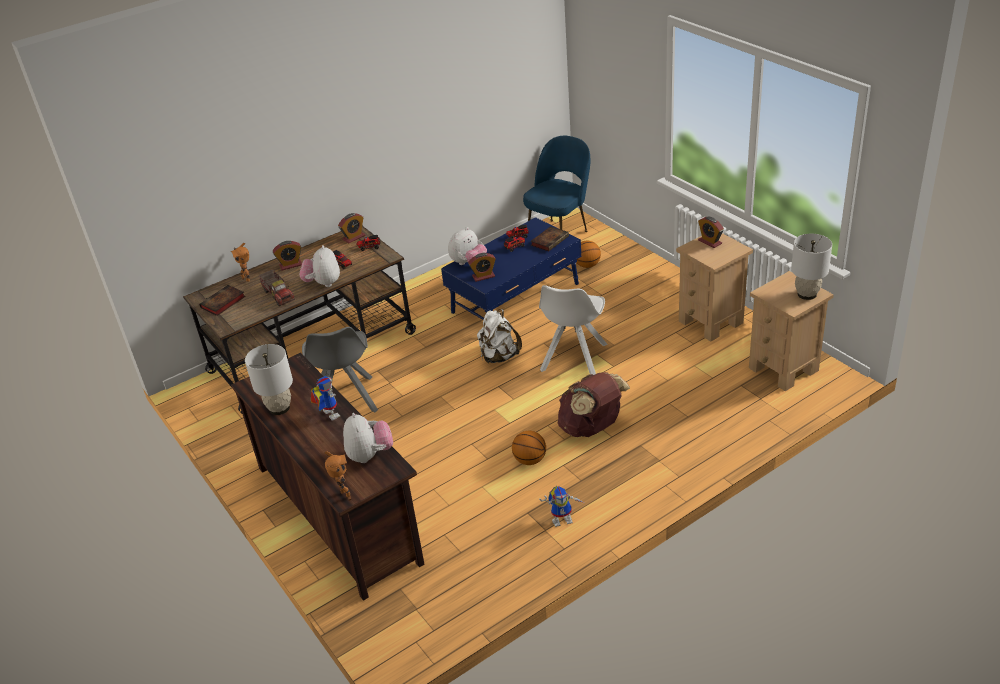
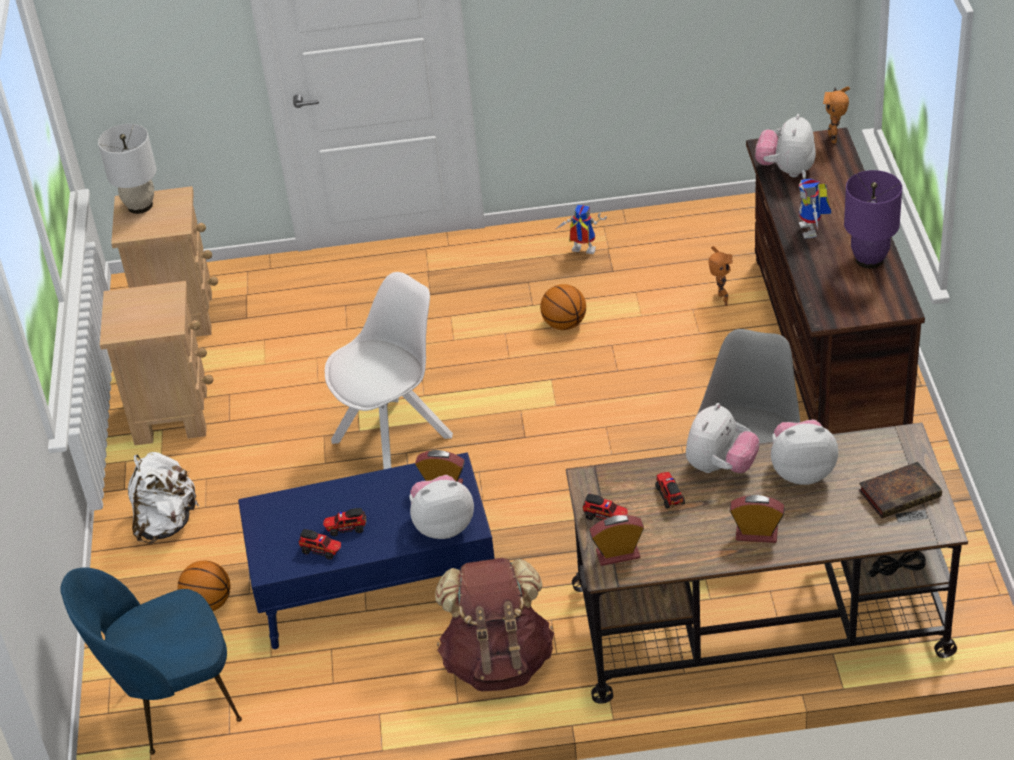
camera: 150 degrees left, 5 degrees up
(247, 279) = (843, 533): toy robot -> toy robot (720, 301)
(279, 295) = (801, 471): toy truck -> plush toy
(279, 408) = (869, 259): white table lamp -> purple table lamp
(499, 356) = (486, 484): white backpack -> white backpack (166, 523)
(550, 240) = (283, 517): book -> none
(591, 428) = (462, 334): brown backpack -> brown backpack (498, 661)
(710, 242) = (134, 324): alarm clock -> none

